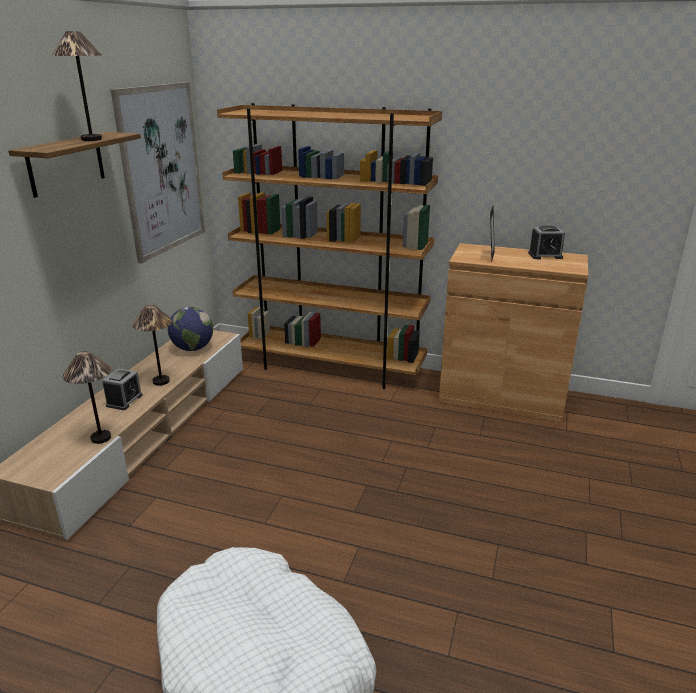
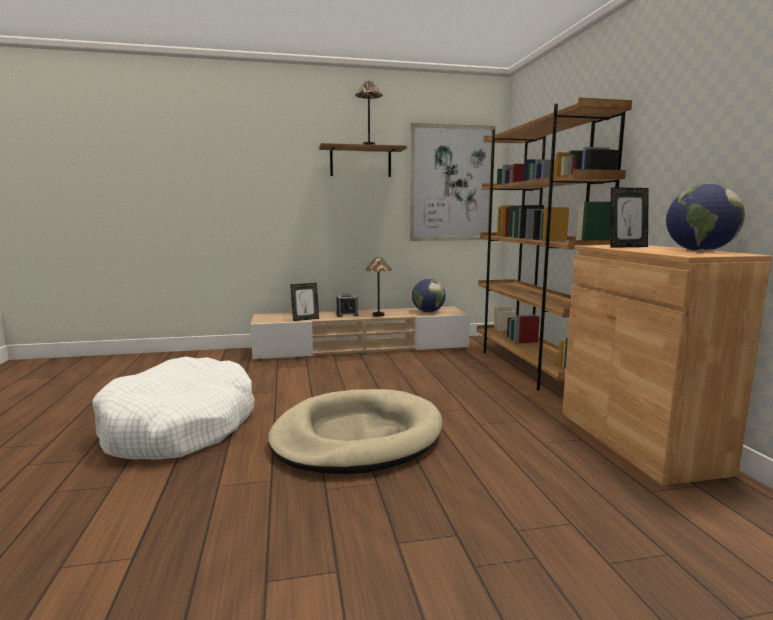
camera: 60 degrees right, 15 degrees down
(100, 438) = (305, 319): table lamp -> picture frame
(403, 525) = (357, 437): none -> beige dog bed
(545, 255) = (699, 251): alarm clock -> globe

